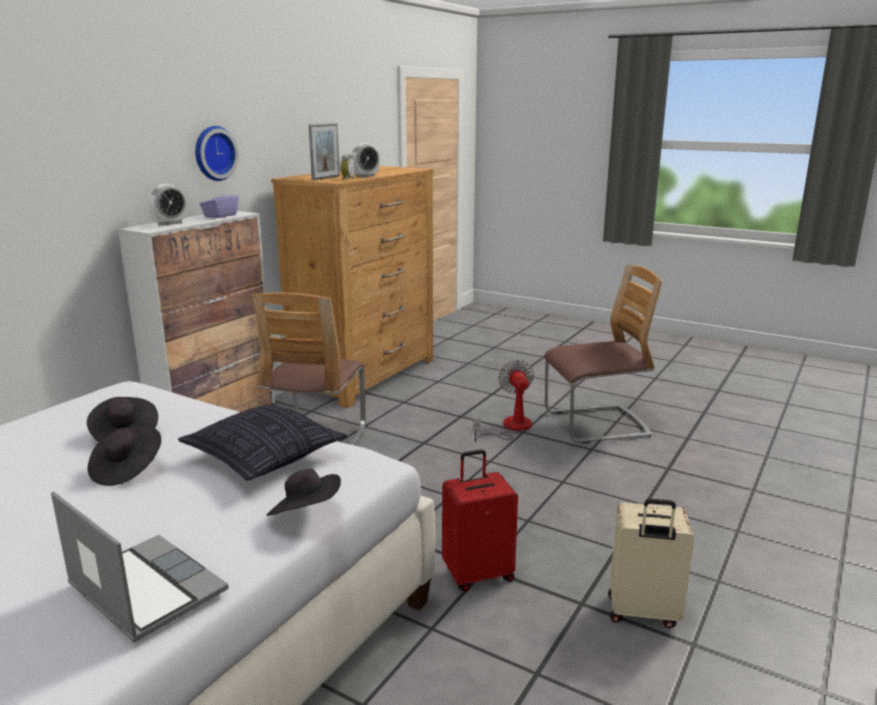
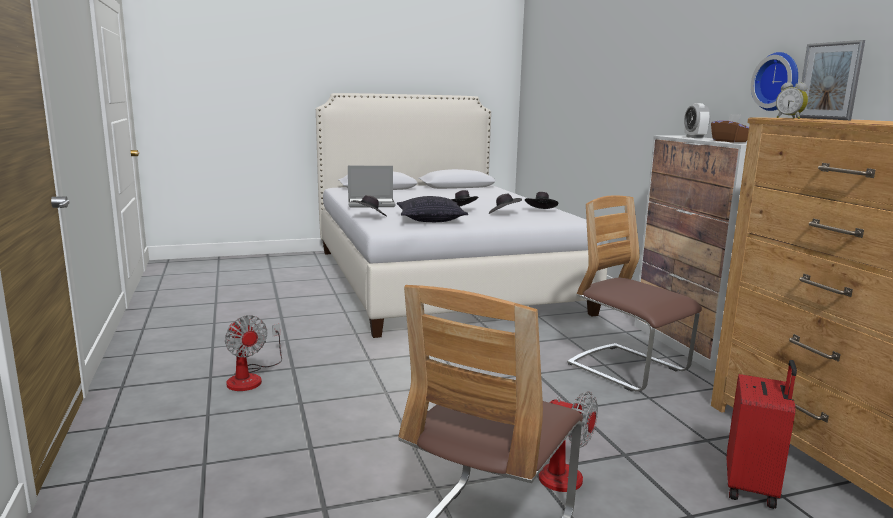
camera: 130 degrees right, 5 degrees down
(61, 422) = (541, 211): none -> black hat
(220, 216) = (729, 141): purple tissue box -> brown tissue box
(365, 176) = (835, 120): alarm clock -> none
(478, 574) = (368, 356): red suitcase -> red suitcase (752, 487)
(642, 613) = (251, 378): beige suitcase -> fan

